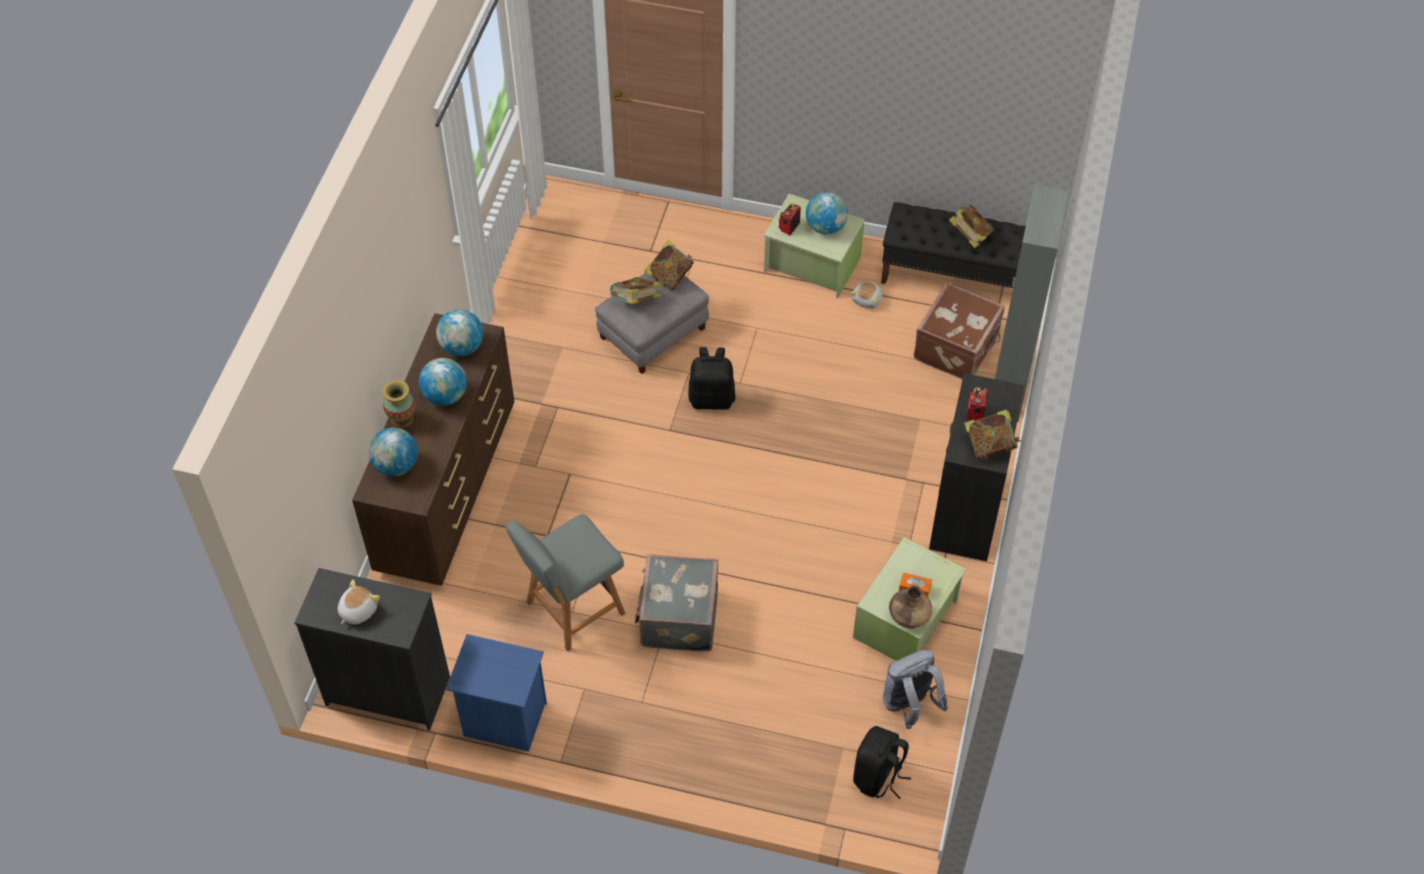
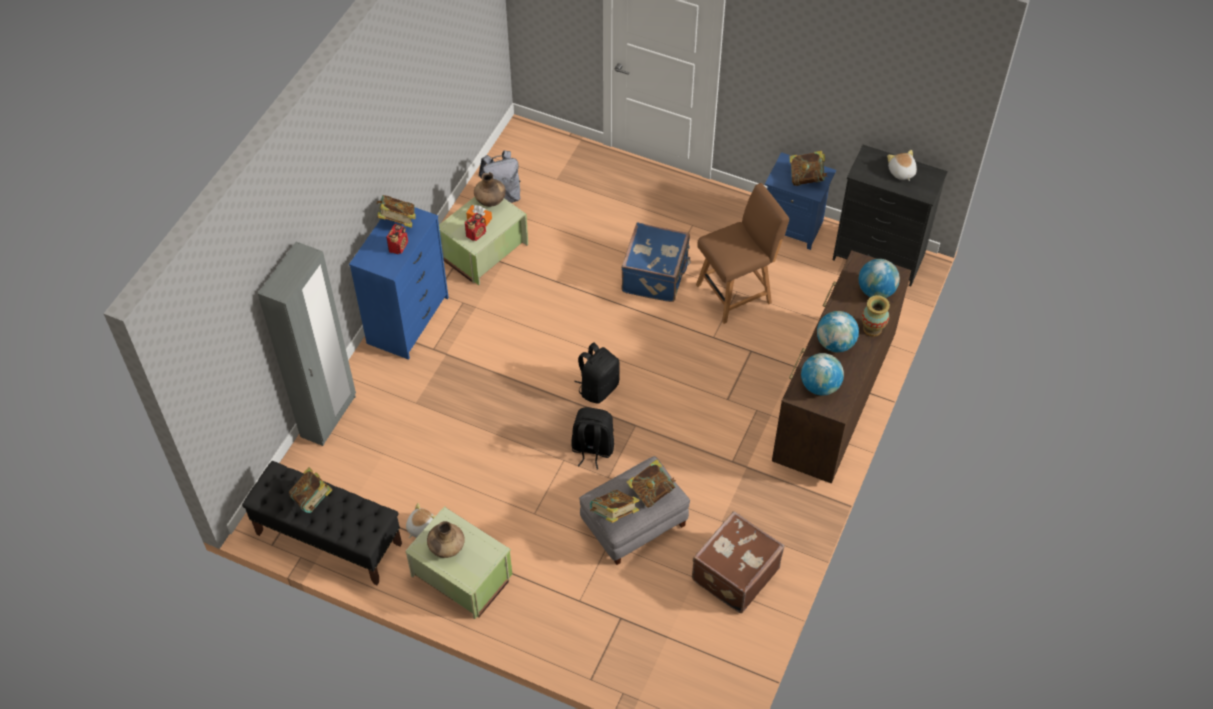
camera: 170 degrees left, 0 degrees up
(357, 610) = (901, 172): plush toy -> plush toy turned 120 degrees clockwise
(486, 668) = (806, 178): none -> book
(572, 610) = (736, 292): grey chair -> brown chair
(677, 618) = (656, 276): grey suitcase -> blue suitcase
(789, 227) = (483, 553): radio -> radio (476, 234)
(825, 227) = (446, 547): globe -> brown vase
(878, 776) = (537, 160): black backpack -> black backpack (598, 388)
(957, 348) = (356, 464): brown suitcase -> brown suitcase (733, 573)
(965, 512) = (408, 320): black dresser -> blue dresser

